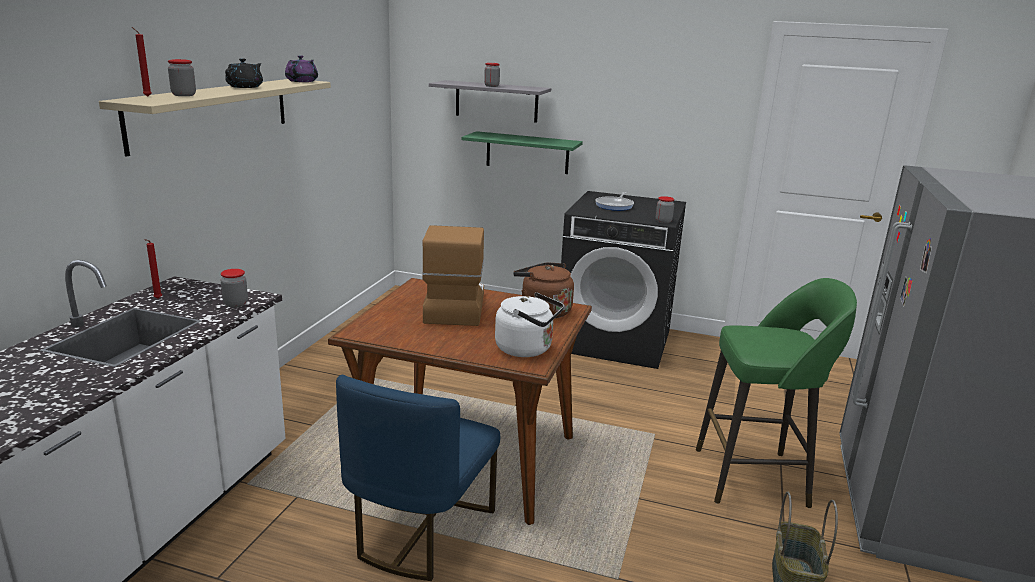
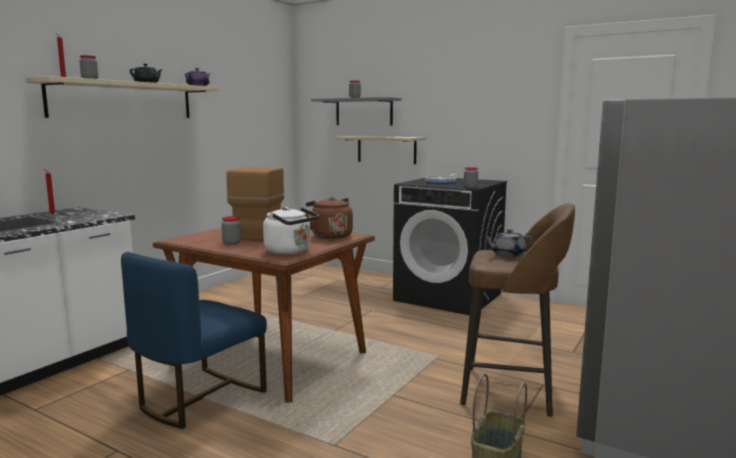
camera: 15 degrees right, 10 degrees down
(236, 304) = (97, 217): jar -> jar (231, 243)
(527, 153) = (386, 149): green shelf -> beige shelf
(754, 477) = (511, 391): green stool -> brown stool
(768, 338) = (507, 255): none -> grey teapot

